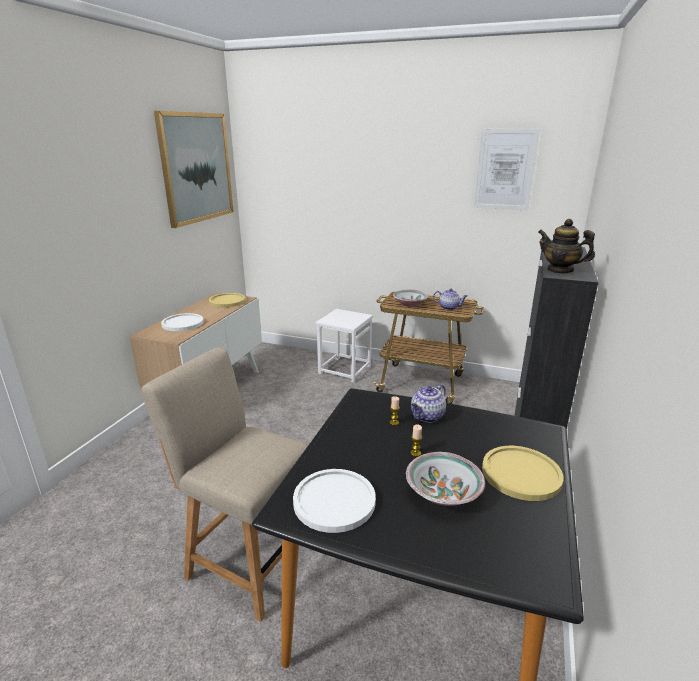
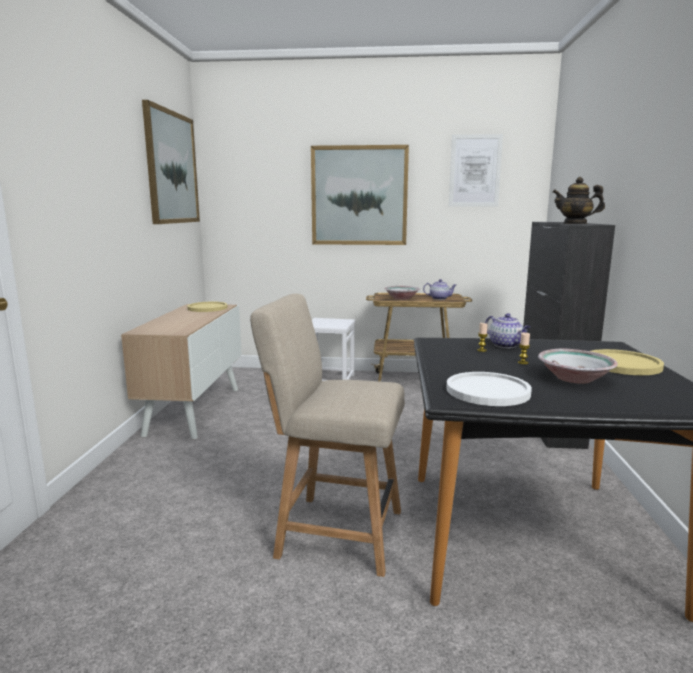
camera: 15 degrees left, 10 degrees down
(182, 323) = (175, 323): white plate -> none
(382, 192) = (359, 196): none -> picture
(427, 416) = (506, 345): teapot -> teapot turned 60 degrees counterclockwise

